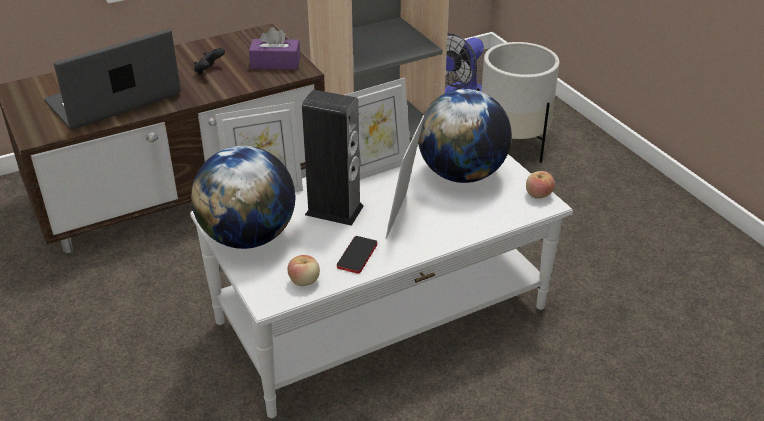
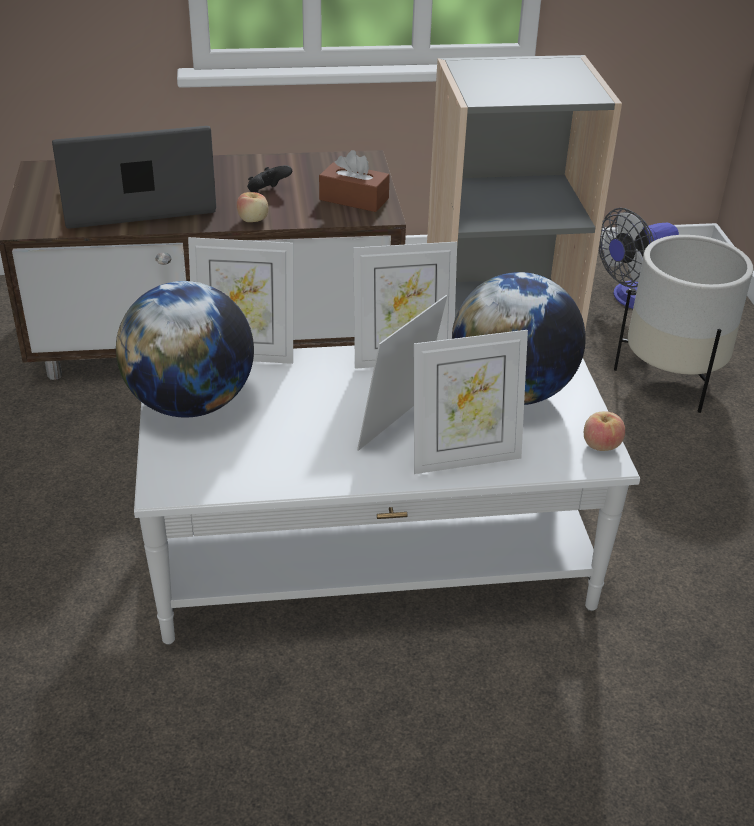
camera: 20 degrees right, 0 degrees up
(275, 63) = (354, 199): purple tissue box -> brown tissue box
(304, 281) = (222, 476): apple -> apple (253, 220)
(334, 210) = (315, 397): speaker -> none
(357, 255) = (308, 462): phone -> none
(459, 226) = (464, 458): none -> picture frame

